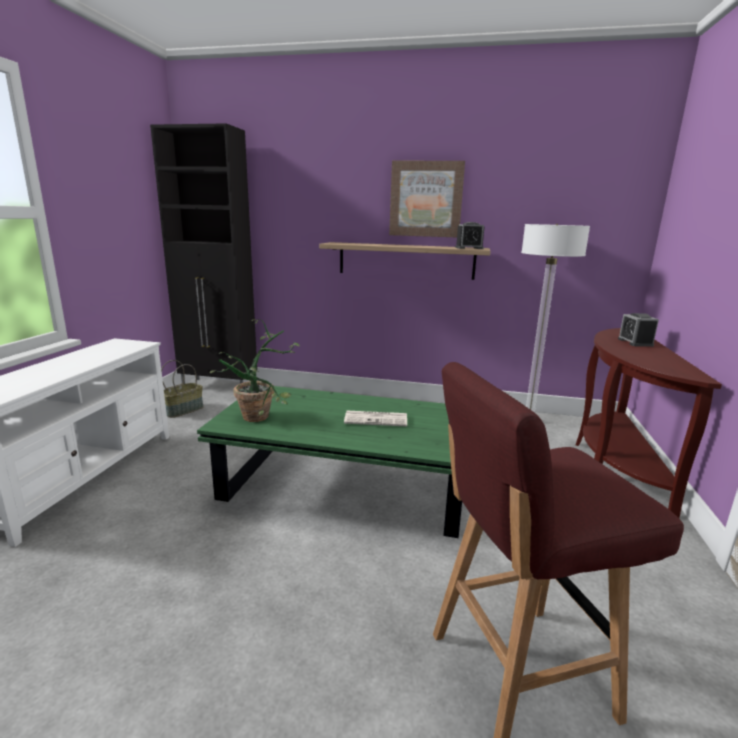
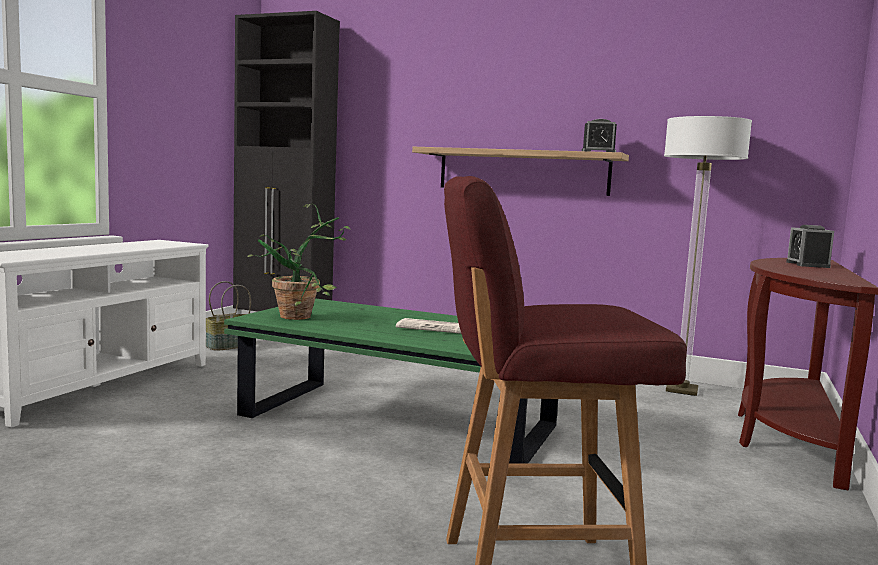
camera: 10 degrees right, 10 degrees down
(426, 199) = (548, 95): picture -> none

